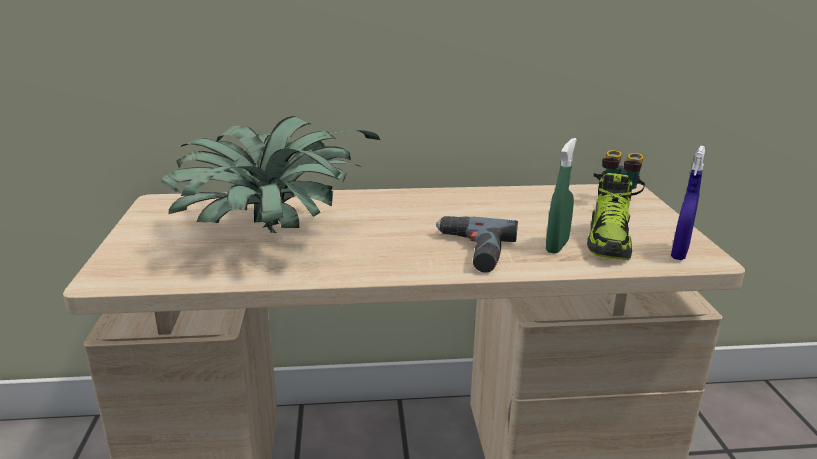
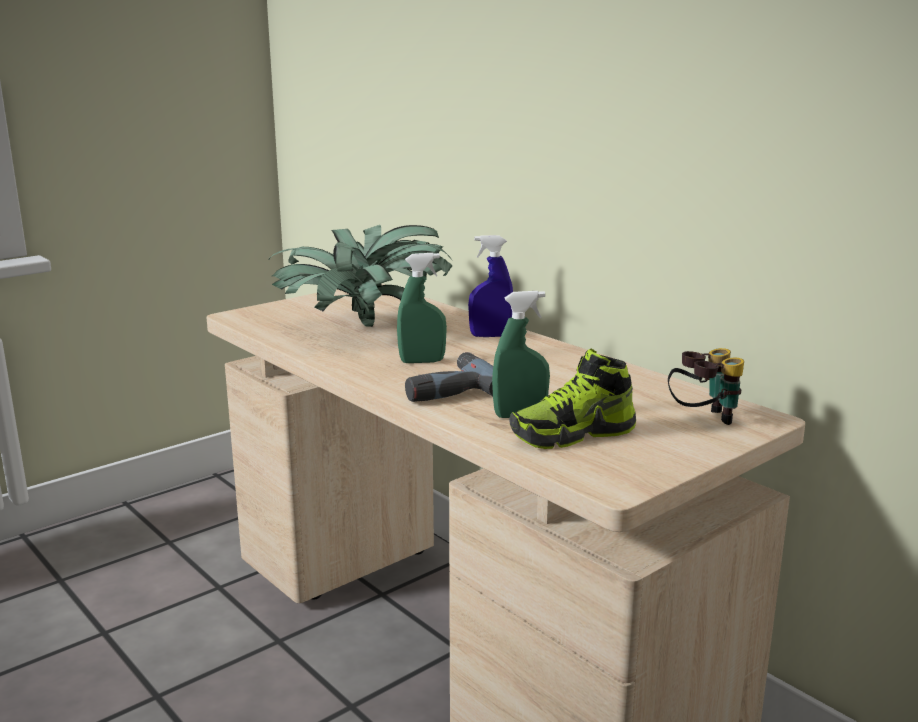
camera: 55 degrees right, 5 degrees down
(393, 241) = (422, 361): none -> green spray bottle
(679, 253) = (606, 470): blue spray bottle -> blue spray bottle (490, 336)

